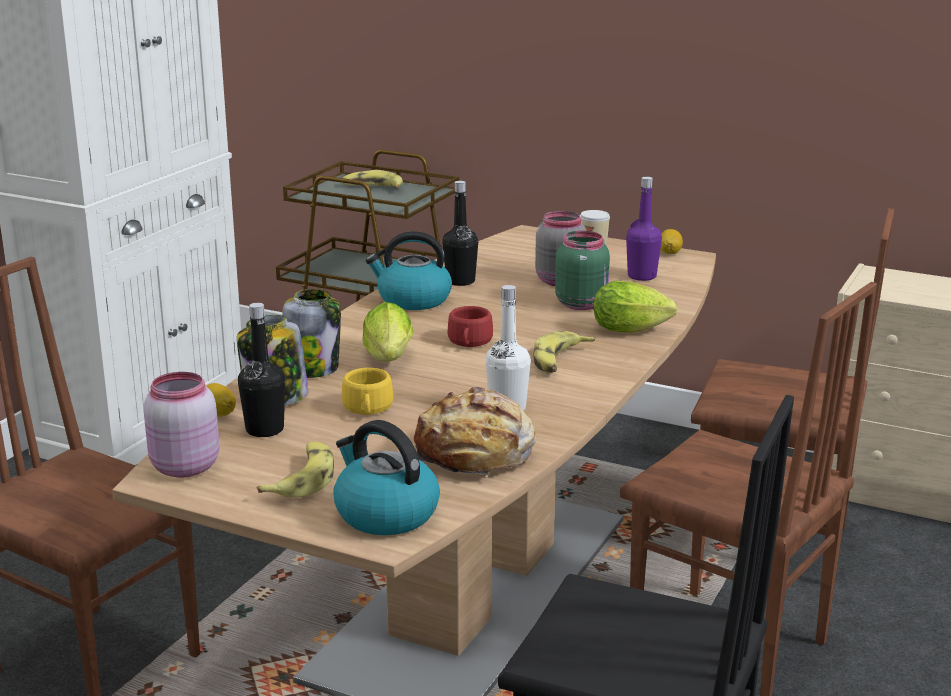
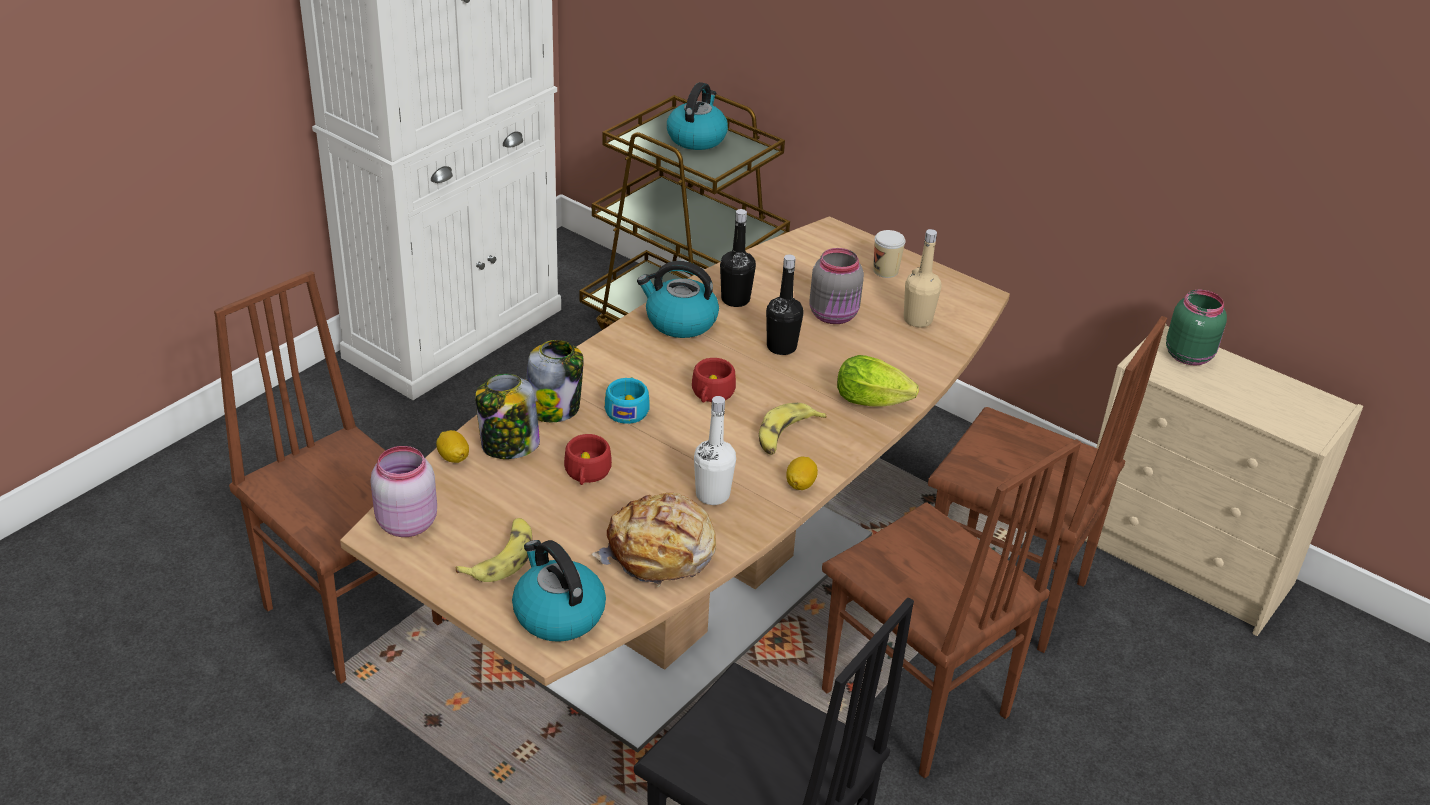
camera: 10 degrees right, 15 degrees up
(264, 430) = (488, 486): black bottle -> black bottle (781, 347)
(367, 409) = (586, 474): yellow cup -> red cup
(373, 188) = (696, 138): banana -> kettle
(389, 361) = (627, 409): lettuce -> turquoise cup
(582, 304) = (841, 353): green jar -> green jar (1189, 355)
(642, 276) = (917, 320): purple bottle -> beige bottle
(669, 253) = (961, 286): lemon -> lemon (800, 484)

